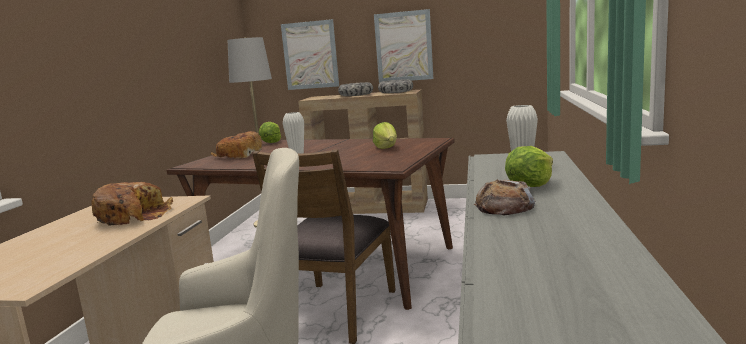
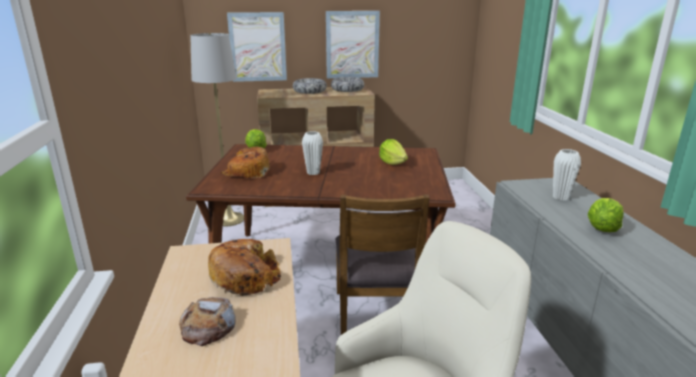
camera: 20 degrees left, 10 degrees up
(504, 207) = (618, 259): bread -> bread (208, 326)

